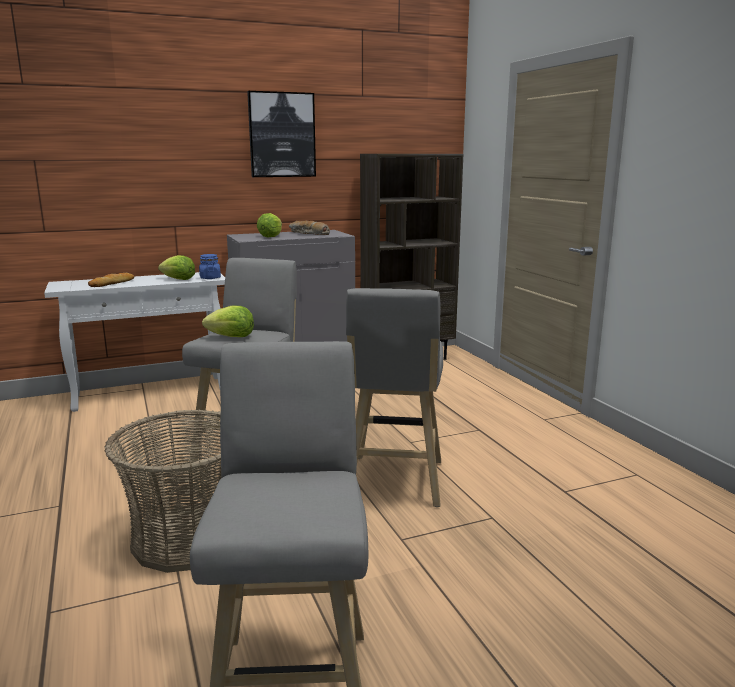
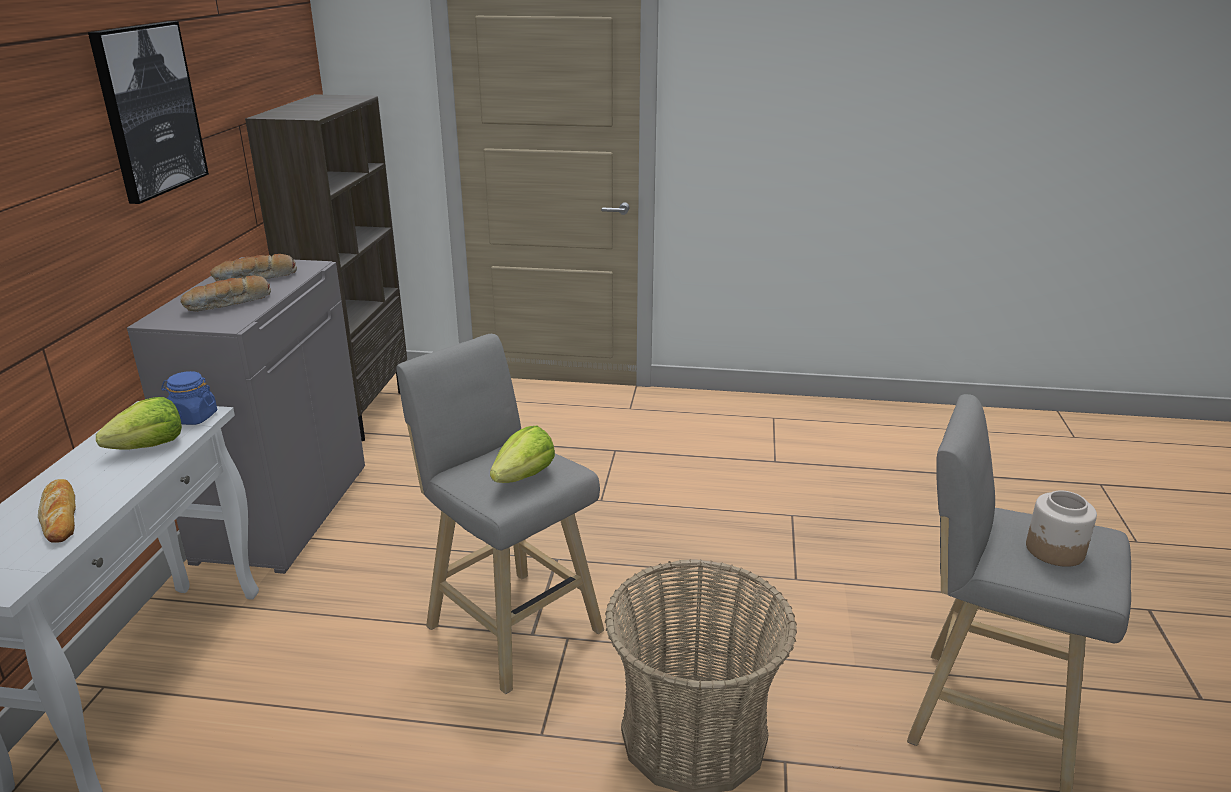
camera: 60 degrees left, 10 degrees up
(271, 236) = (229, 304): lettuce -> bread
(272, 496) = (1054, 550): none -> jar
(394, 483) = (685, 544): grey stool -> none

